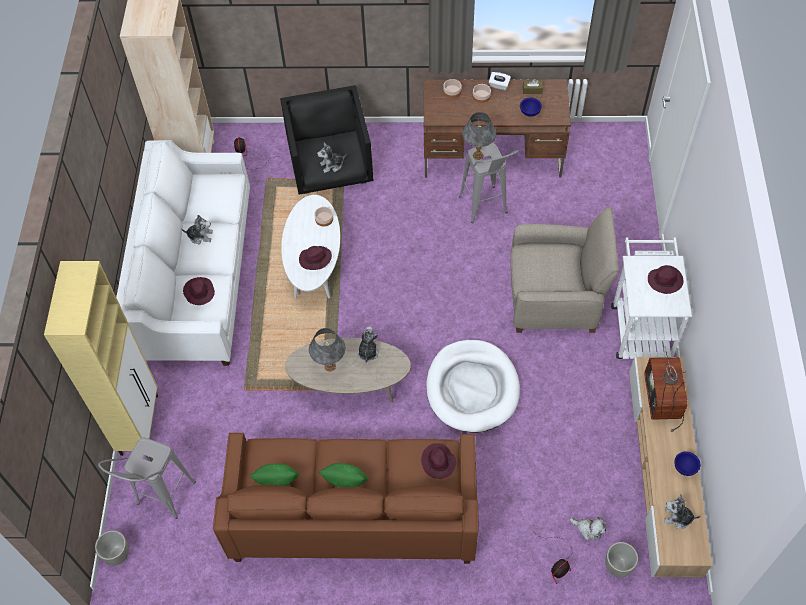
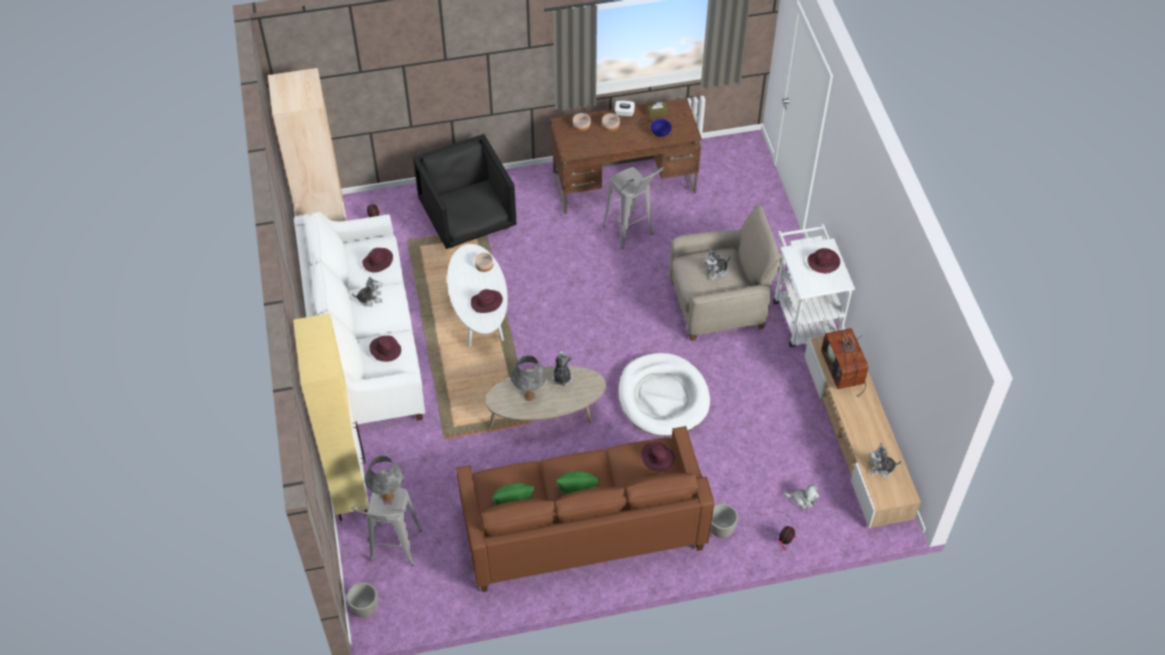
camera: 15 degrees left, 5 degrees down
(218, 199) = (378, 262): none -> purple hat
(332, 165) = (475, 214): plush toy -> plush toy (716, 271)
(477, 155) = (621, 180): grey table lamp -> grey table lamp (387, 497)
(617, 566) = (836, 525): planter -> planter (720, 530)
(684, 467) = (876, 425): blue bowl -> none

